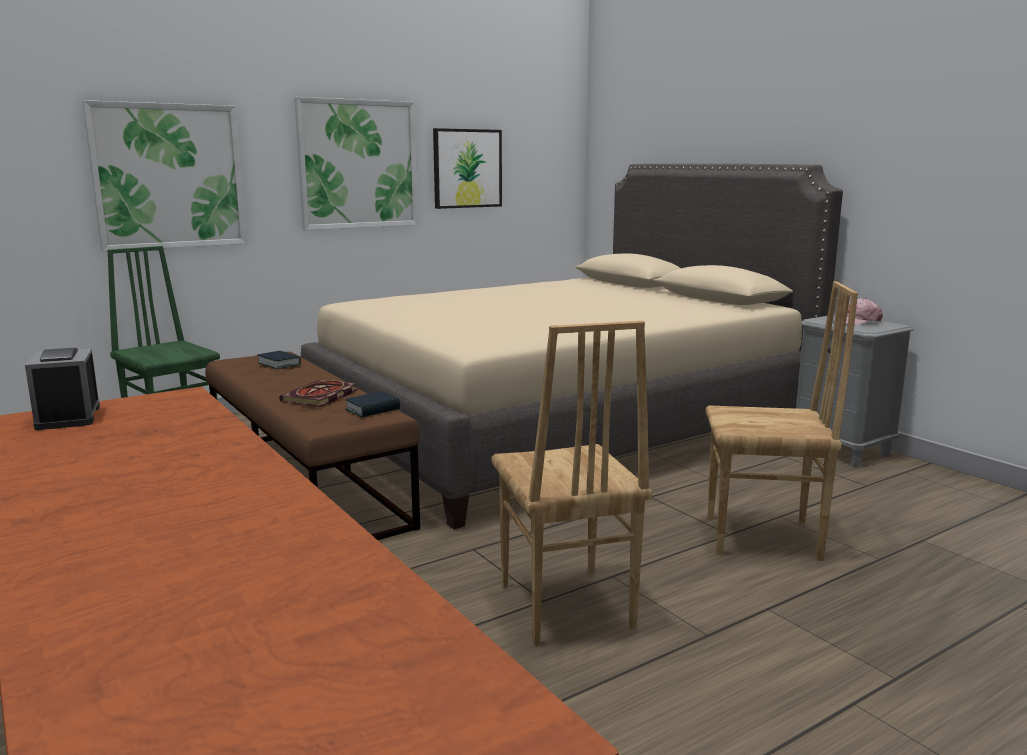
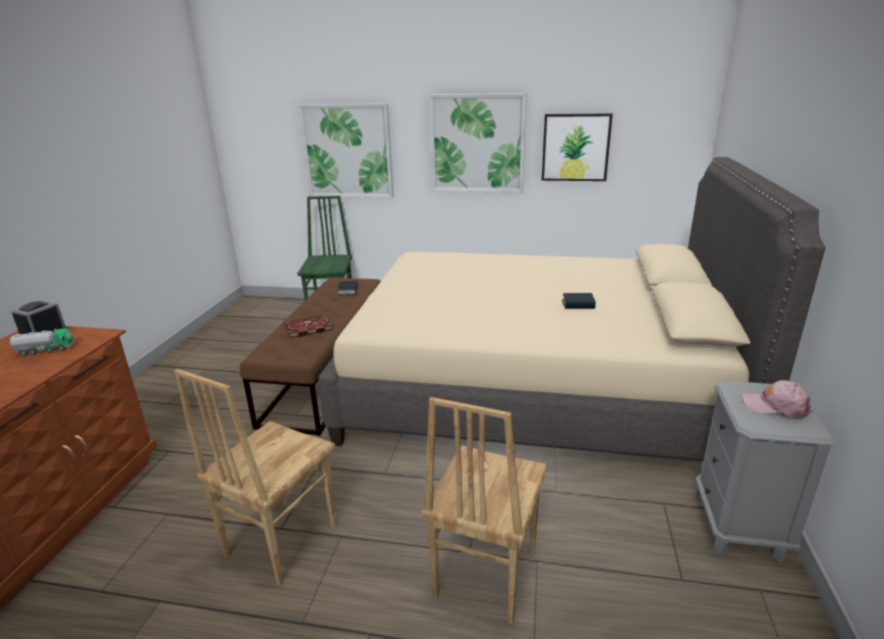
camera: 45 degrees right, 10 degrees up
(134, 422) = (45, 350): none -> toy truck
(373, 409) = (305, 350): book -> book (578, 304)
(763, 539) = (483, 573): brown chair -> brown chair turned 60 degrees clockwise

